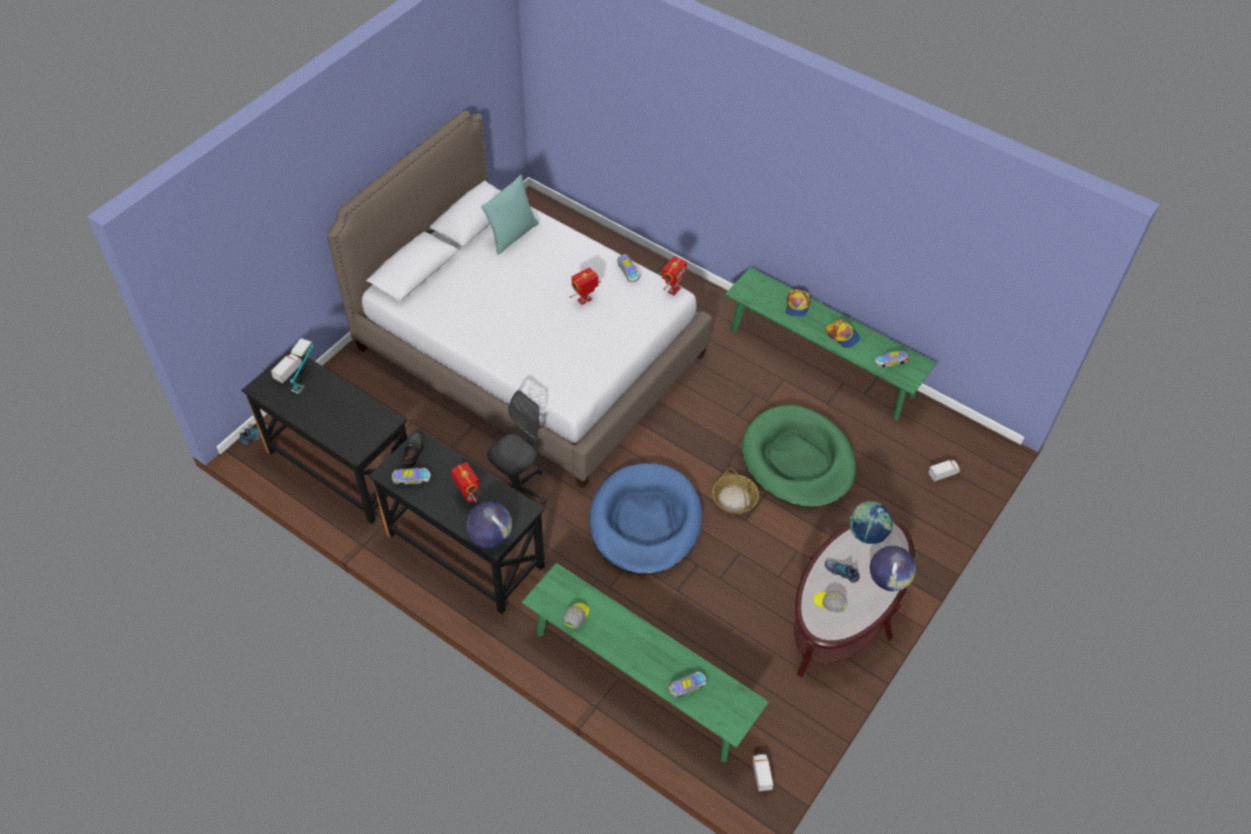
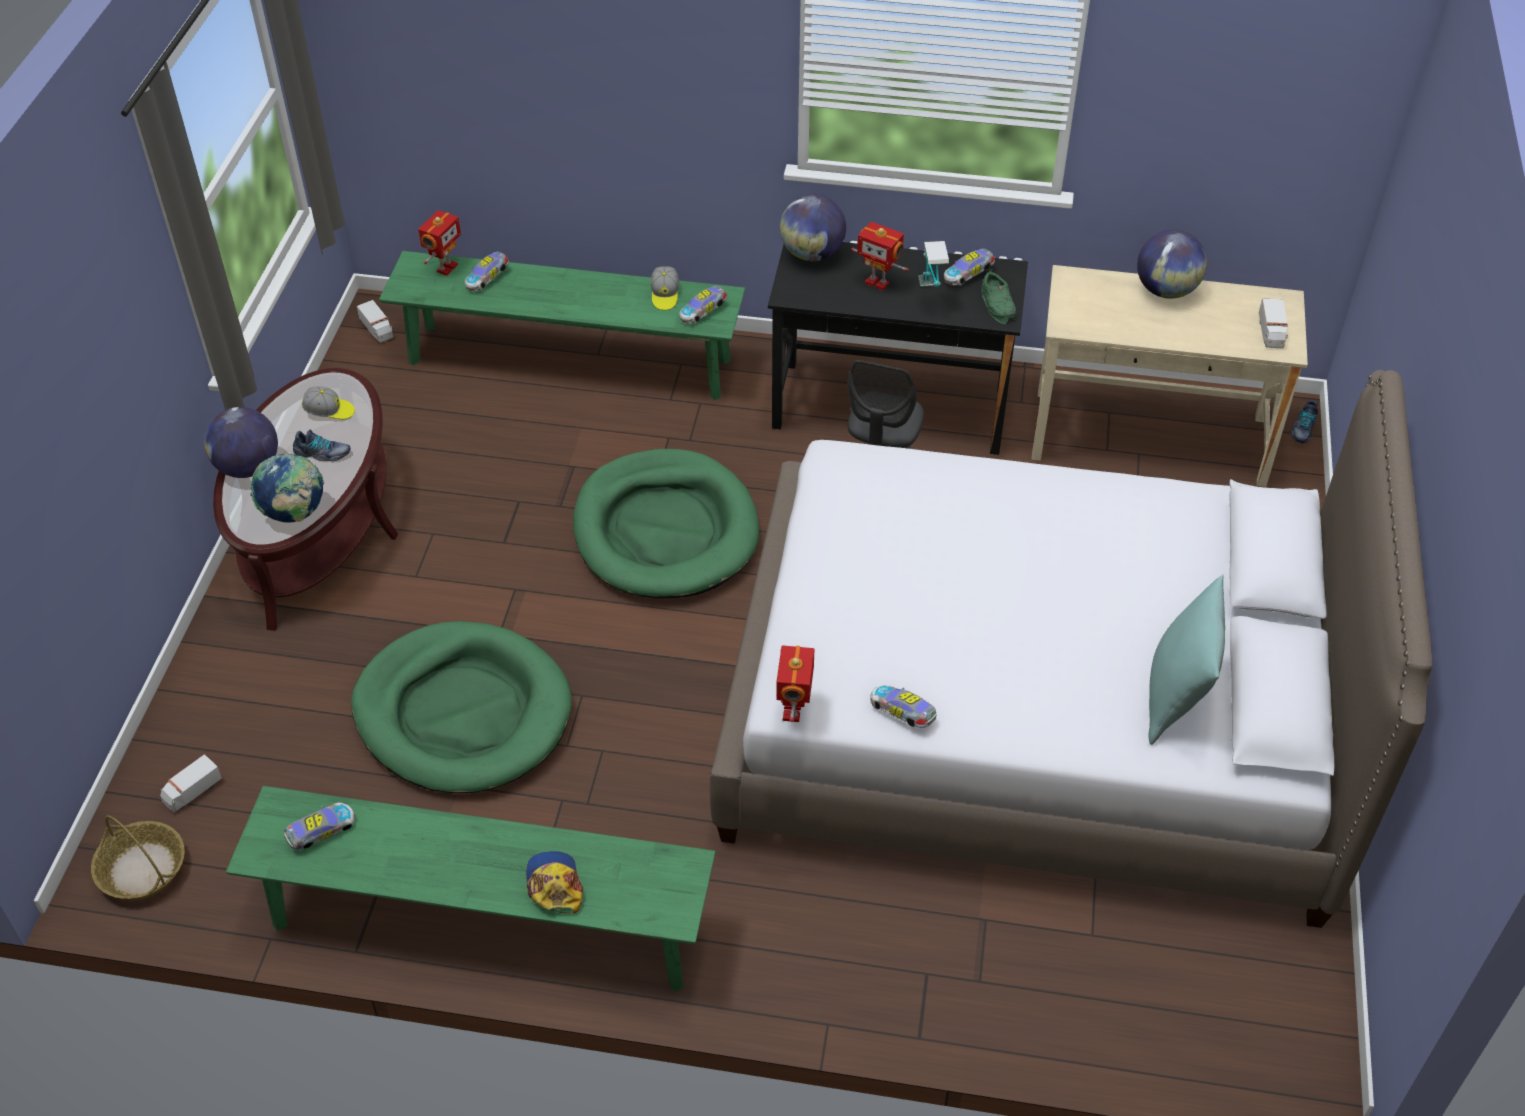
camera: 155 degrees right, 5 degrees down
(305, 378) = (1238, 333): table lamp -> table lamp (930, 297)
(313, 421) = (1166, 290): none -> globe
(340, 467) = (1149, 437): black desk -> beige desk
(413, 451) = (998, 304): black shoe -> green shoe
(560, 591) = (703, 311): none -> toy car
(585, 300) = (938, 624): toy robot -> toy robot (446, 268)
(645, 522) = (665, 530): blue dog bed -> green dog bed
(734, 499) = (544, 613): basket -> basket (142, 869)
(842, 335) = (436, 853): cap -> none

